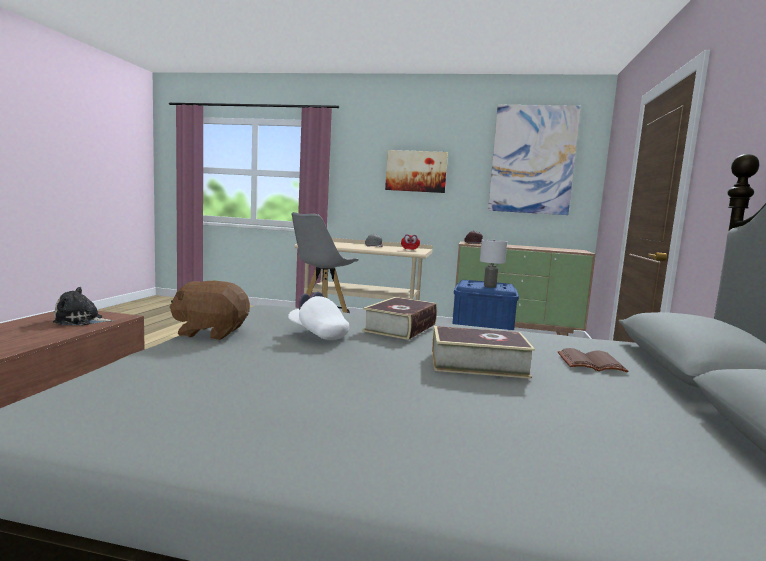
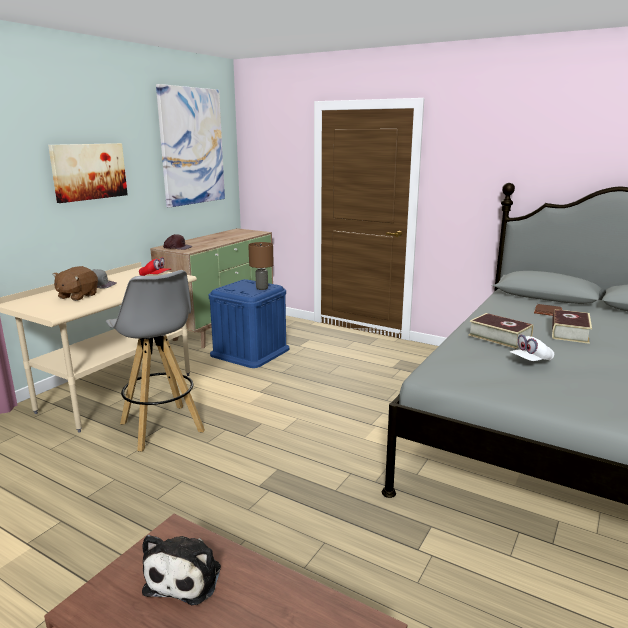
camera: 70 degrees left, 10 degrees up
(211, 333) = (538, 397): brown plush toy -> brown plush toy (77, 296)
(490, 287) = (262, 288): white table lamp -> brown table lamp

